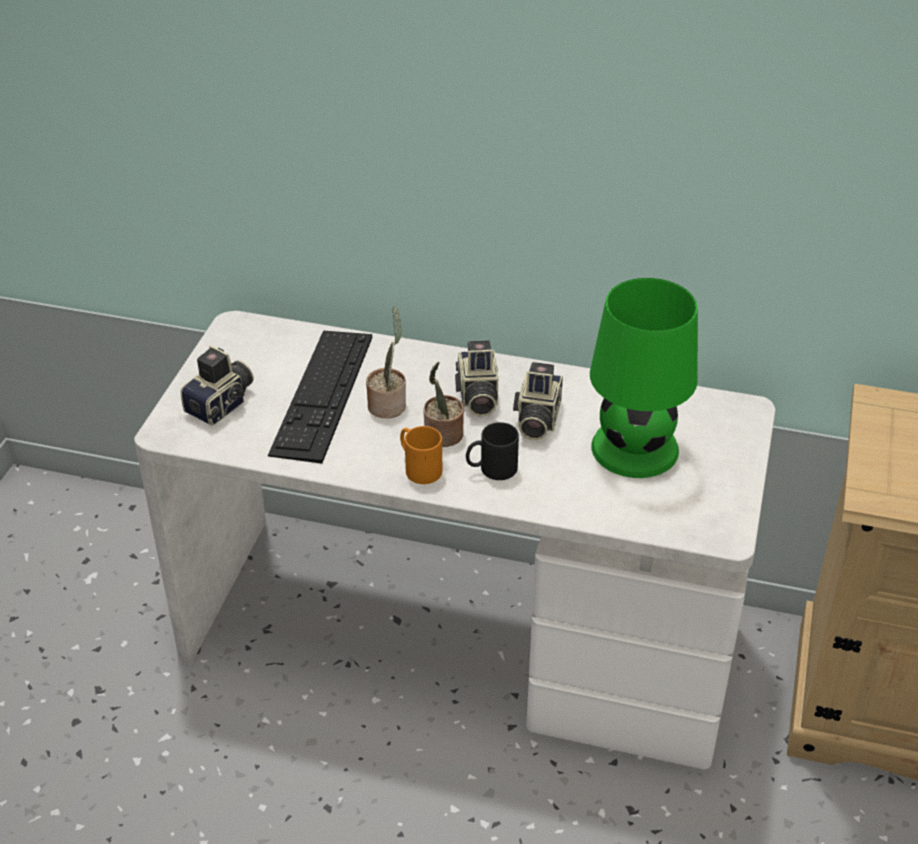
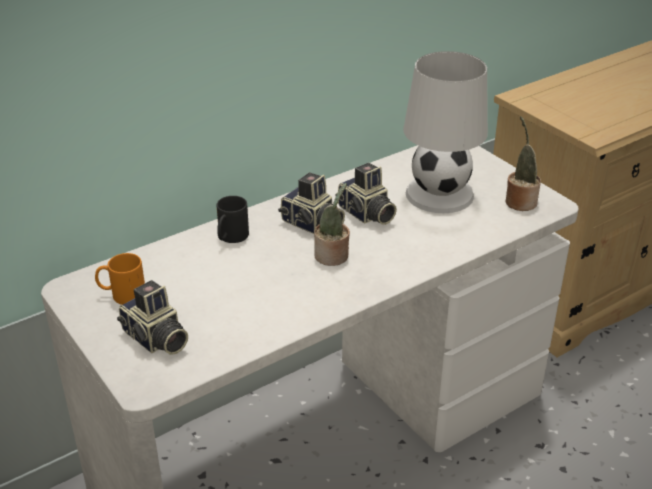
camera: 50 degrees left, 5 degrees down
(222, 405) = (155, 339): camera -> camera turned 150 degrees clockwise
(322, 394) = (214, 285): keyboard -> none
(388, 404) = (268, 263): potted plant -> potted plant (519, 201)
(418, 467) = (351, 283): orange mug -> orange mug (122, 295)
(491, 469) = (392, 254): black mug -> black mug (231, 238)
(636, 447) = (439, 193): green table lamp -> white table lamp

